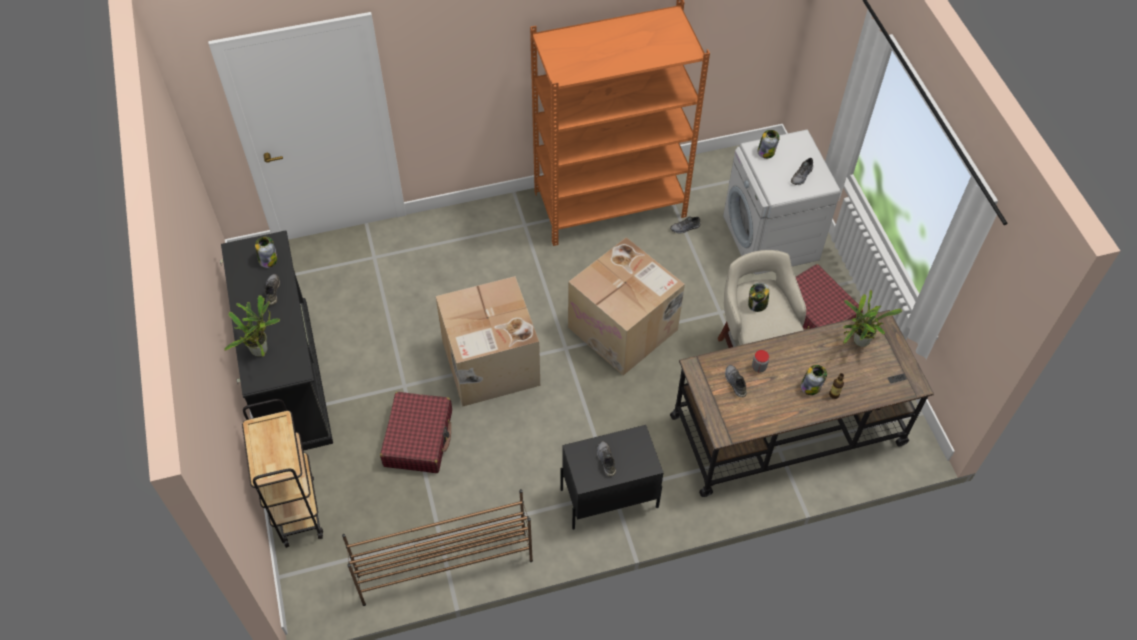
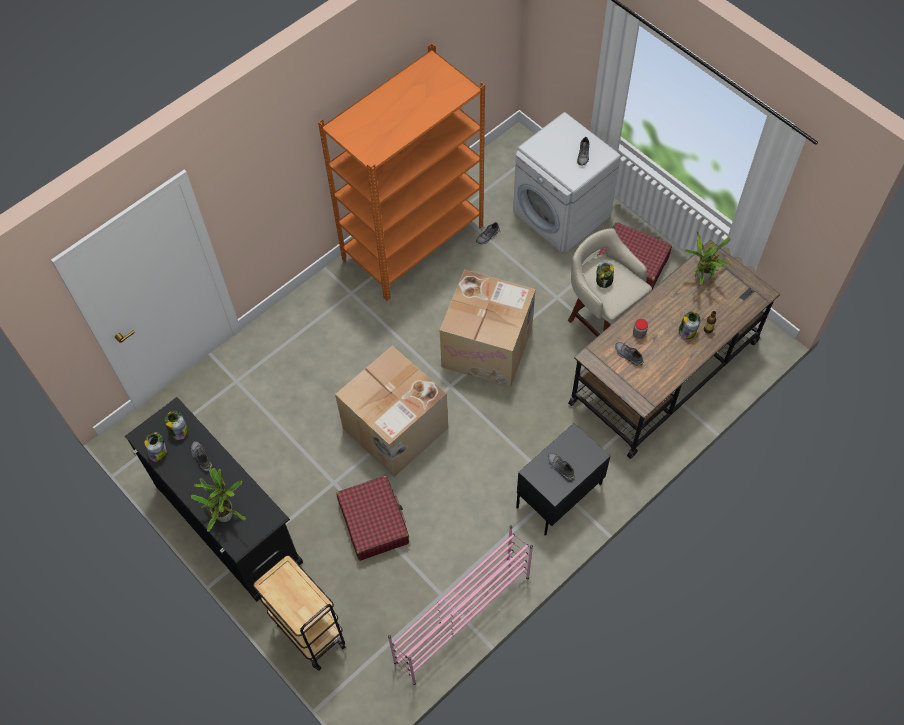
camera: 25 degrees left, 5 degrees up
(444, 568) = (461, 619): brown shoe rack -> pink shoe rack
(766, 152) = (543, 146): jar -> jar (158, 452)

